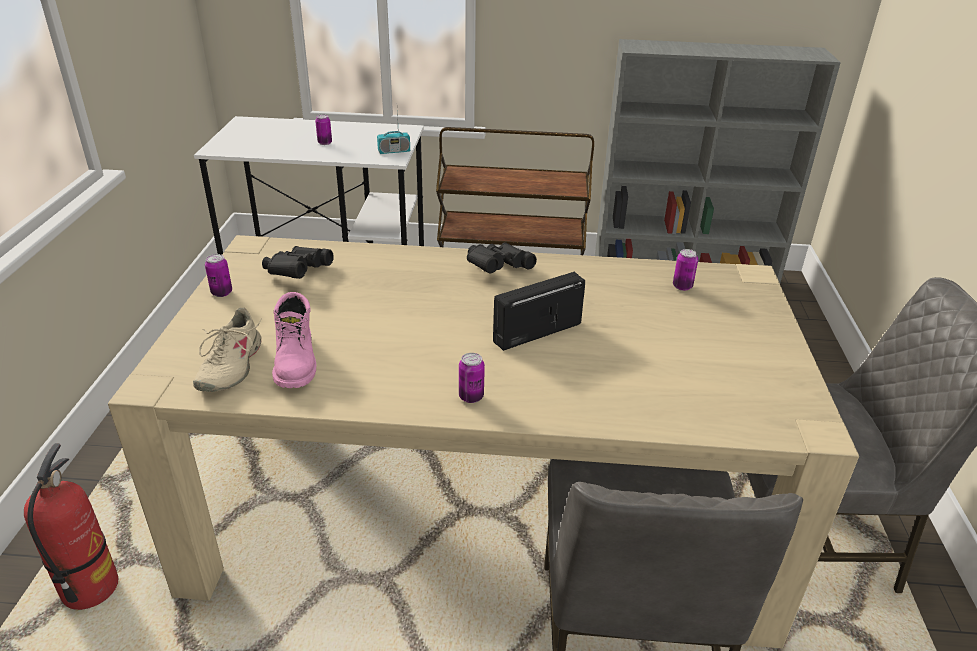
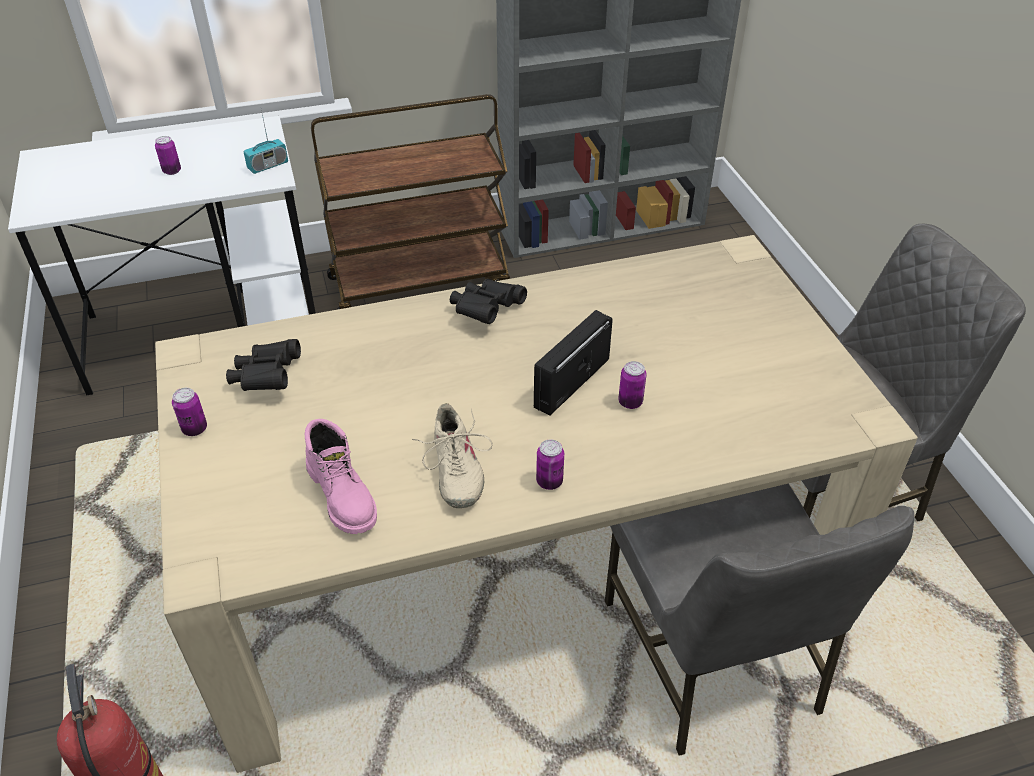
camera: 20 degrees left, 10 degrees up
(230, 366) = (273, 524): beige shoe -> beige shoe (455, 470)
(682, 286) = (682, 284): can -> can (630, 402)

